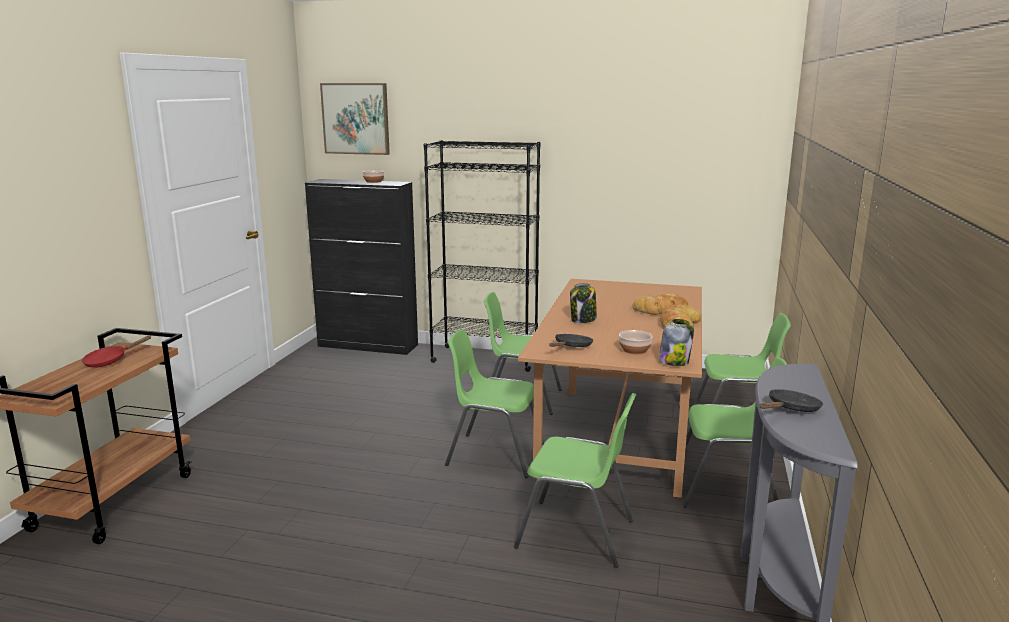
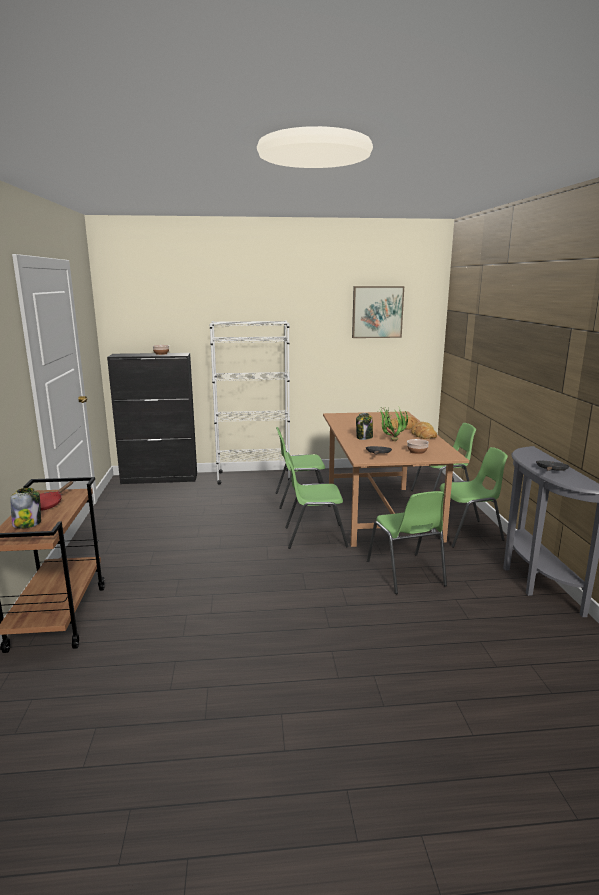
camera: 20 degrees left, 0 degrees up
(356, 118) = (141, 306): picture -> picture (377, 312)
(485, 358) = (253, 477): black bookcase -> white bookcase
(577, 534) = (406, 574): green chair -> green chair turned 75 degrees clockwise
(615, 329) = (390, 441): none -> potted plant
(674, 361) = (447, 455): jar -> jar (27, 523)

